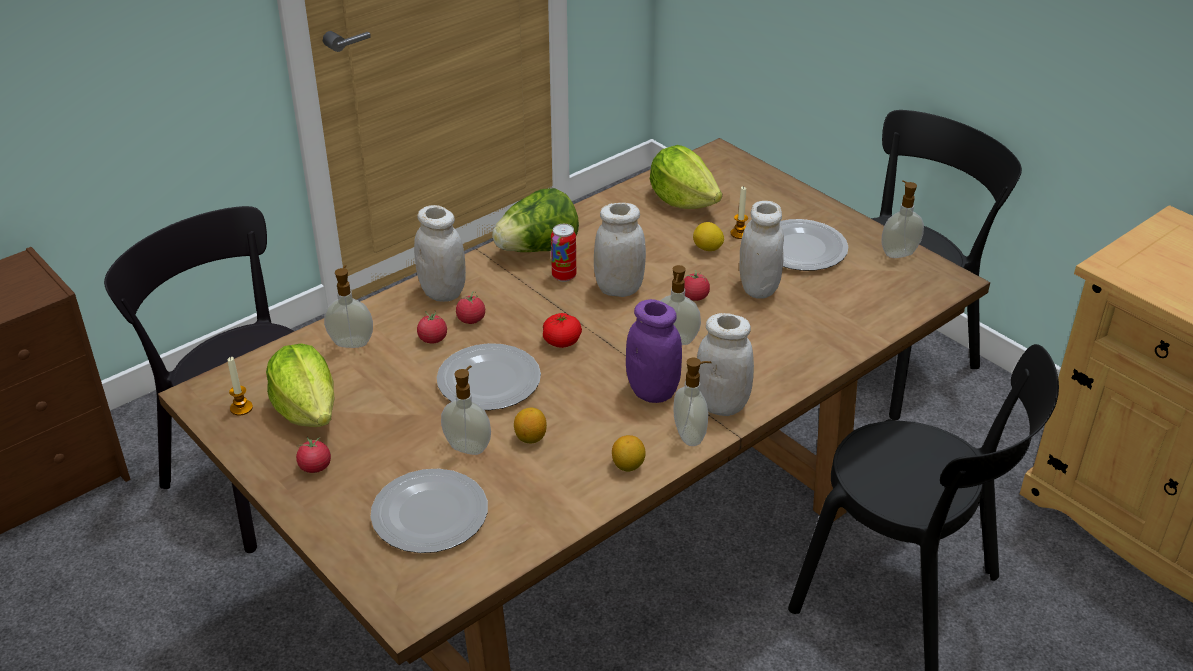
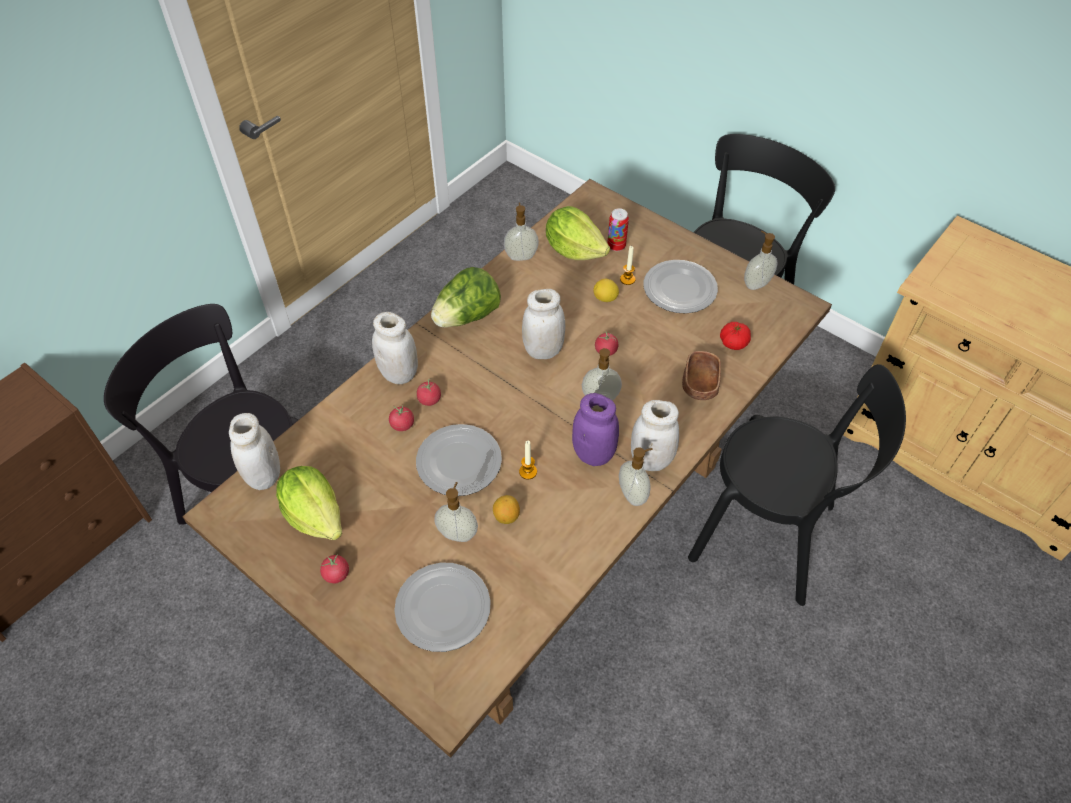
camera: 10 degrees left, 15 degrees up
(241, 408) = (258, 522): candle -> candle (528, 472)
(352, 342) = (335, 438): soap dispenser -> soap dispenser (521, 256)
(562, 341) = (509, 412): tomato -> tomato (733, 343)
(564, 276) = (495, 343): can -> can (616, 246)
(628, 466) = (591, 533): lemon -> none
(758, 288) = (654, 335): white jar -> white jar (264, 476)
(801, 342) = (699, 386): none -> brown bowl

